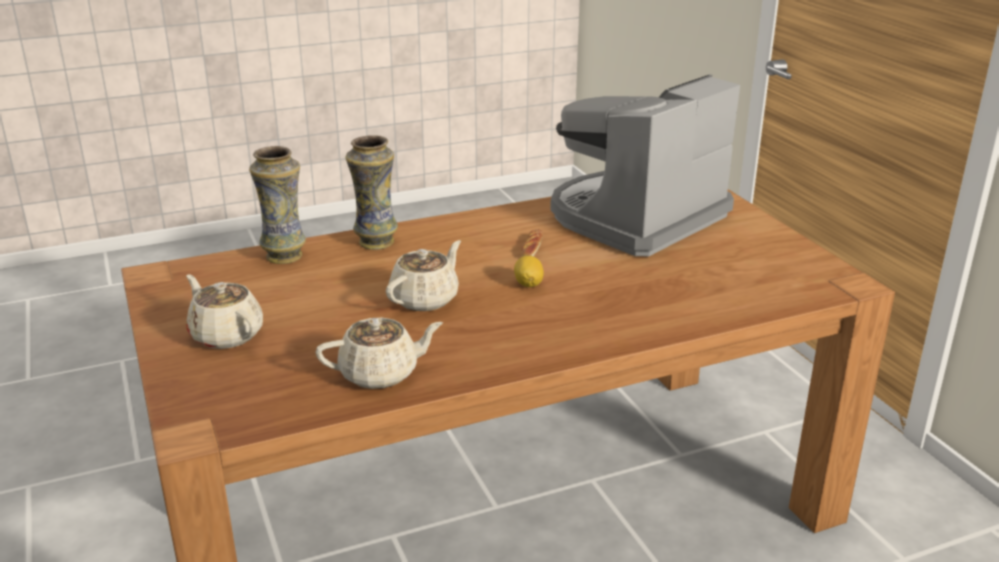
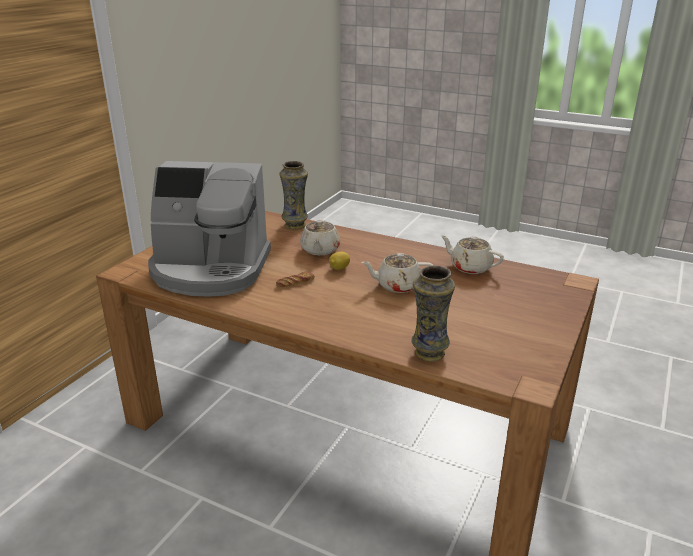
camera: 130 degrees left, 0 degrees up
(226, 334) = (521, 317): beige teapot -> beige teapot (320, 250)
(375, 242) = (361, 332): vase -> vase (295, 225)

